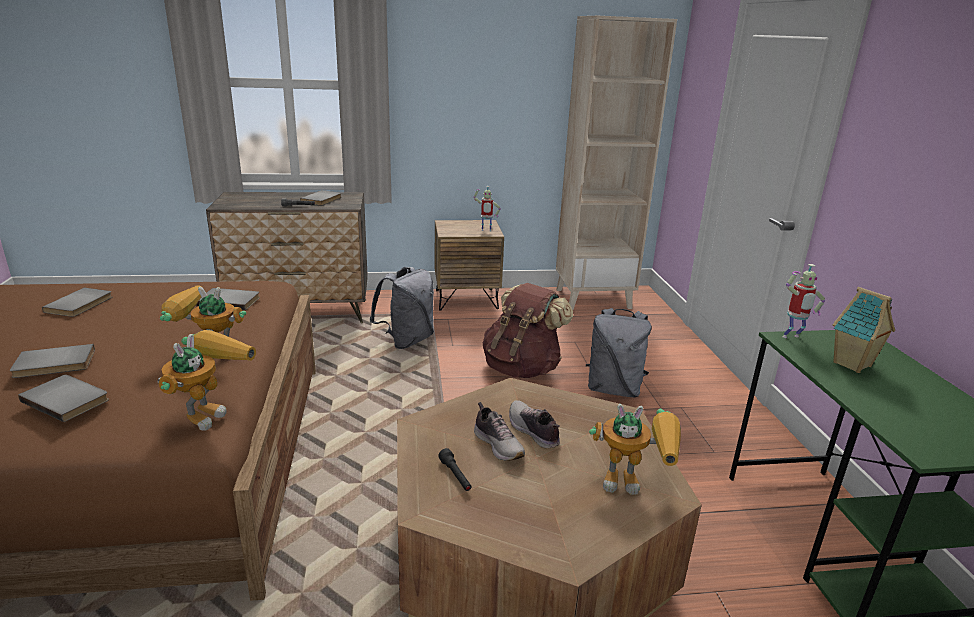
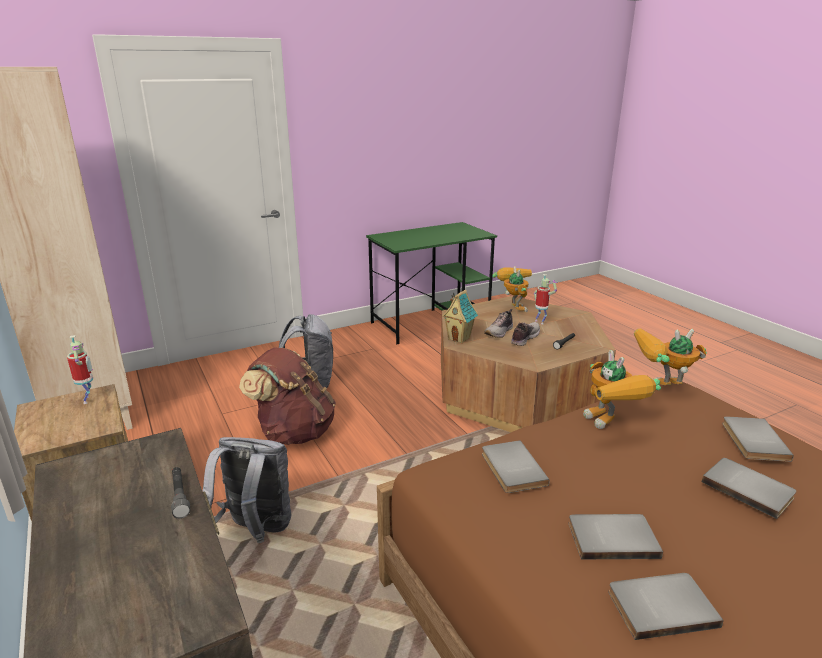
camera: 110 degrees left, 0 degrees up
(322, 200) = (116, 488): grey book -> grey book (611, 537)
(792, 338) = (396, 246): toy robot -> toy robot (540, 322)
(853, 365) = (417, 238): toy house -> toy house (459, 338)

